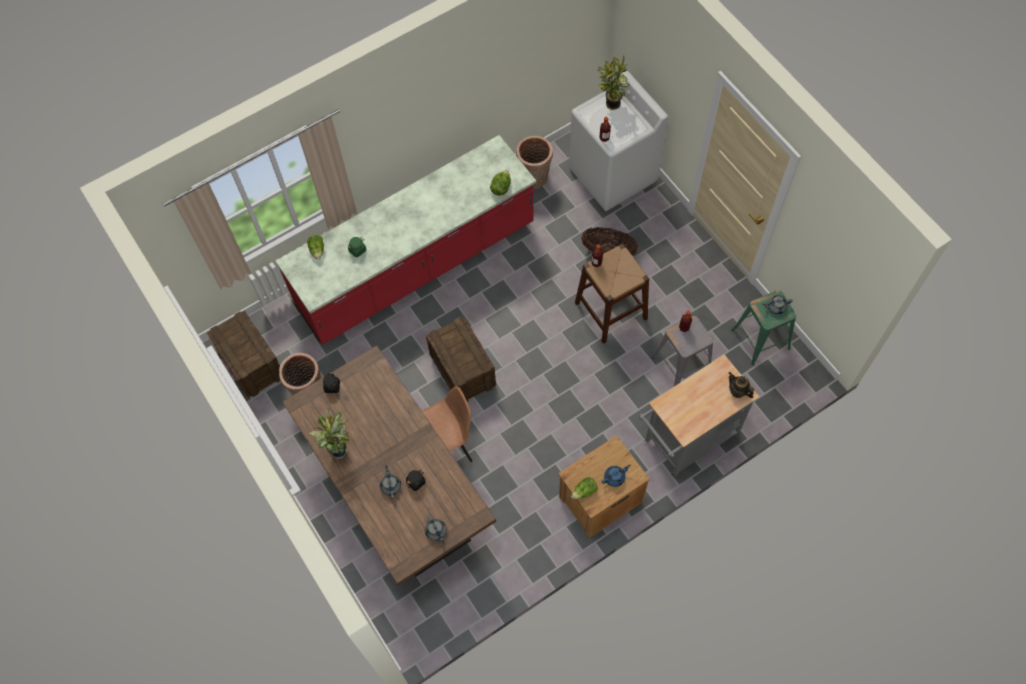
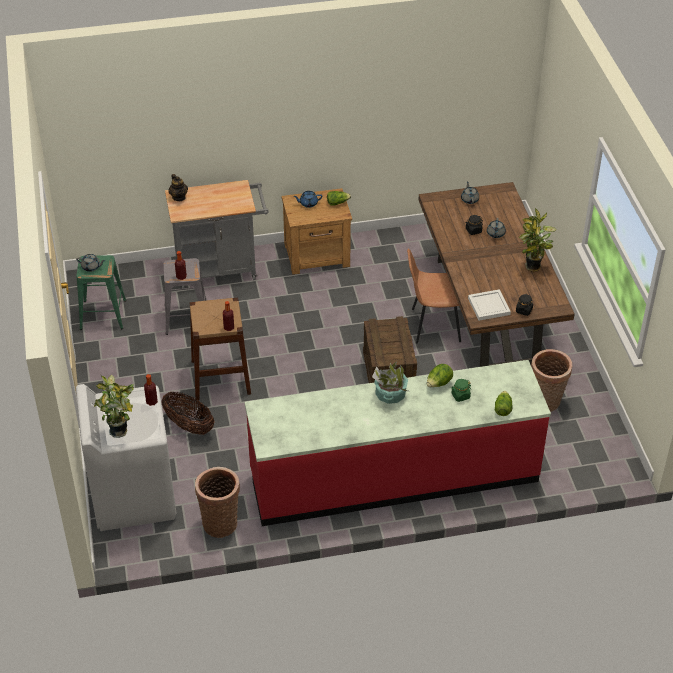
camera: 160 degrees left, 20 degrees down
(251, 363) = (599, 443): crate -> none
(367, 380) = (489, 306): none -> white tray
(418, 230) = (390, 394): none -> potted plant
(501, 188) = (284, 405): lettuce -> lettuce (439, 384)

